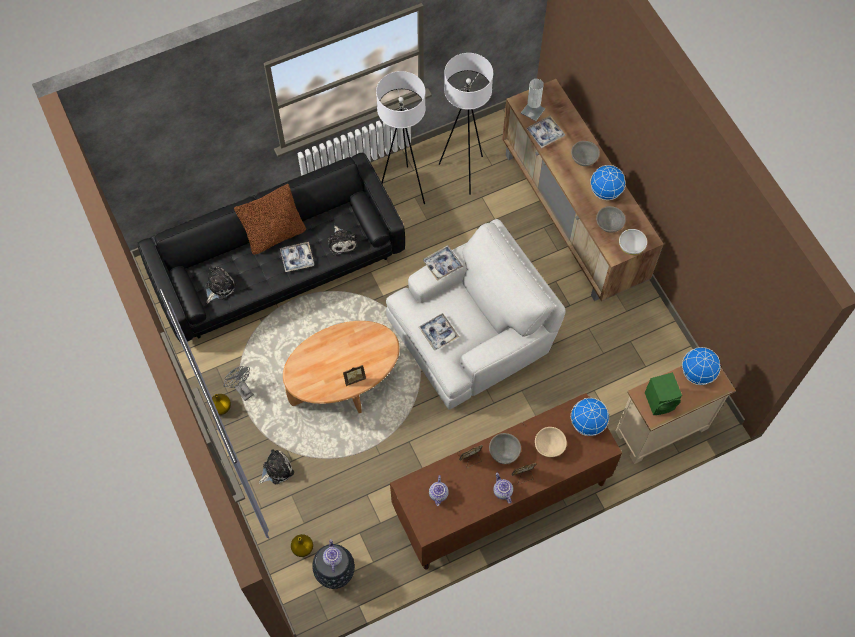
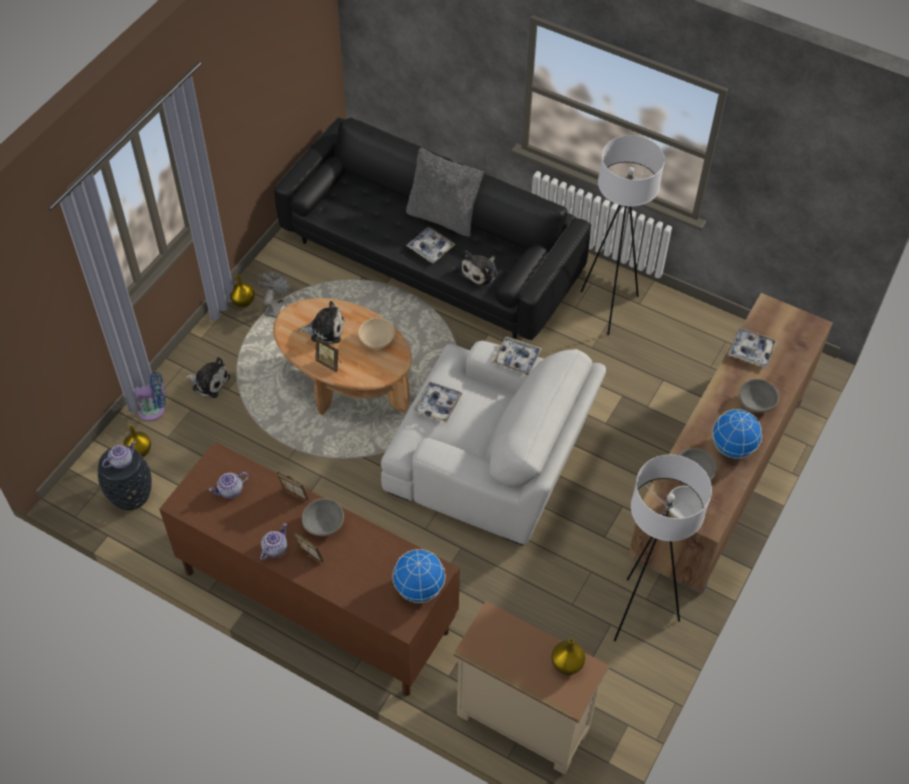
camera: 55 degrees right, 10 degrees down
(219, 287) = (349, 208): plush toy -> plush toy (325, 329)
(273, 519) = (154, 409): none -> blue fan
(274, 233) = (443, 215): brown pillow -> grey pillow
(463, 172) = (678, 347): white floor lamp -> white floor lamp (639, 613)
(533, 111) = (769, 324): white table lamp -> none
(549, 446) = (362, 564): beige bowl -> beige bowl (376, 340)
(660, 401) = (499, 643): green speaker -> none
(697, 373) = (567, 664): globe -> yellow vase

